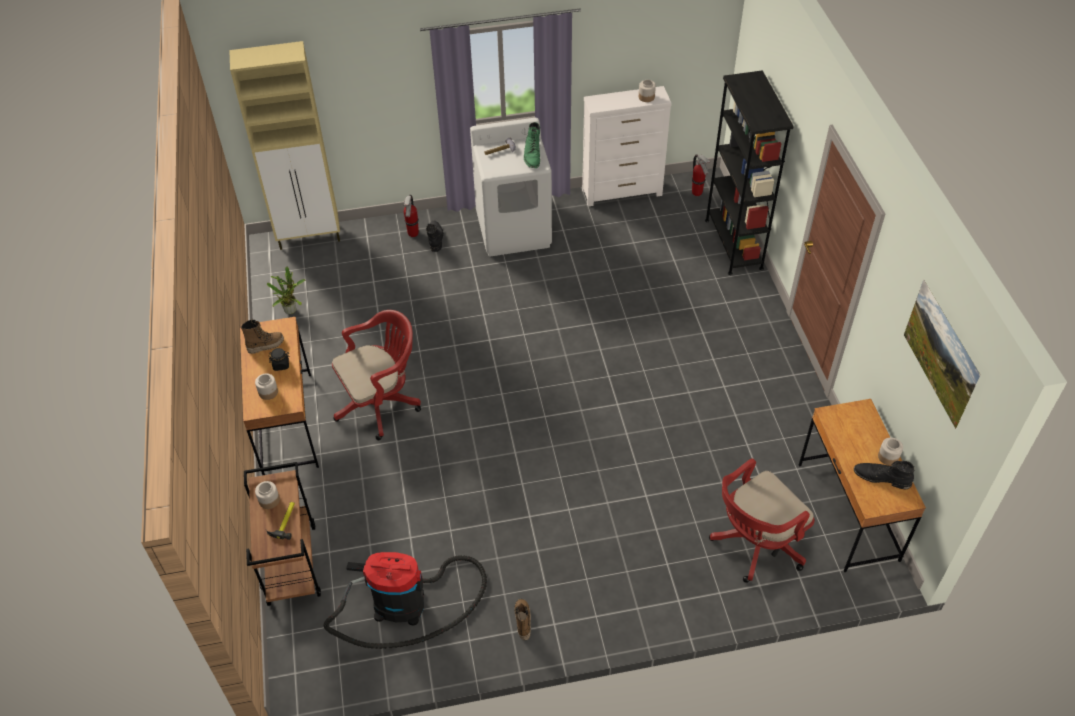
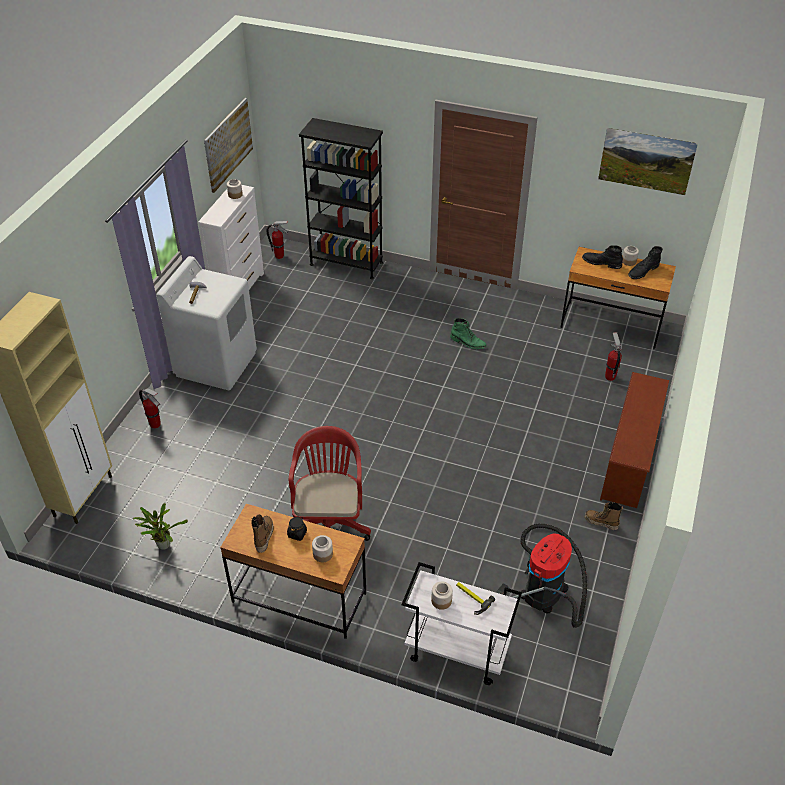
camera: 60 degrees left, 5 degrees down
(291, 564) = (456, 652): brown cart -> white cart
(435, 238) = (175, 413): black boot -> black boot (601, 262)
(532, 155) = (220, 280): green boot -> green boot (468, 342)
(633, 615) = (630, 460): none -> brown shoe rack
(676, 46) = (228, 144): none -> picture
(754, 545) = (610, 377): red office chair -> fire extinguisher

